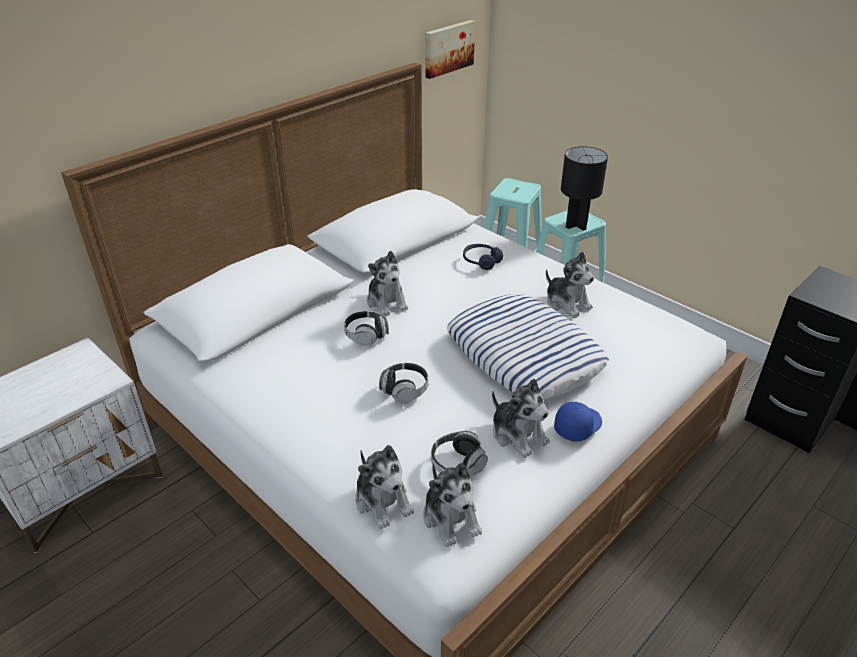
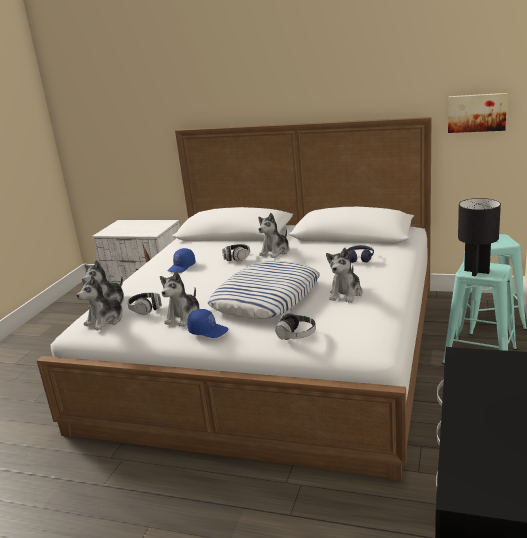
camera: 65 degrees right, 15 degrees down
(336, 389) = (182, 267): none -> blue cap
(404, 390) = (197, 280): headphones -> headphones (296, 335)

